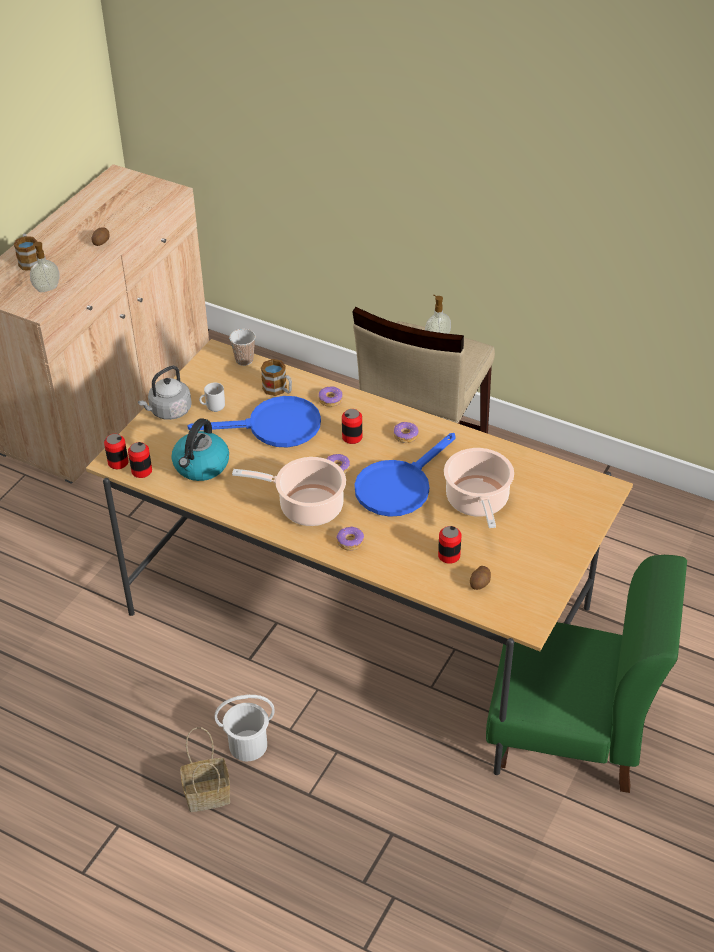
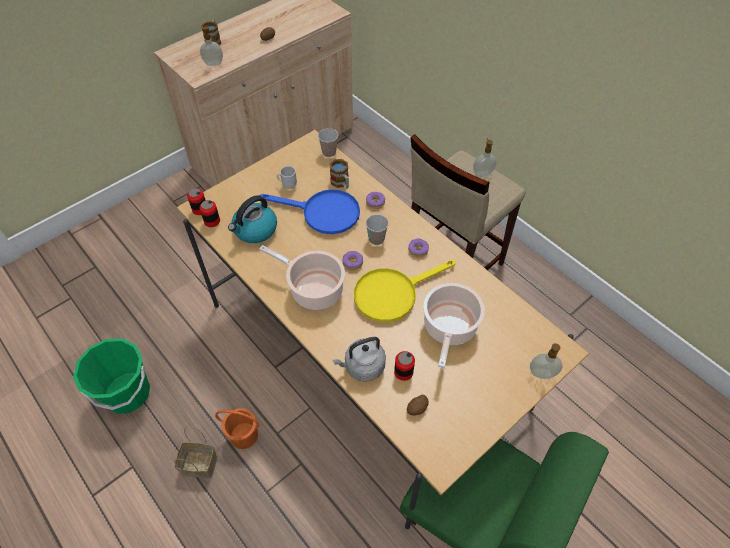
camera: 20 degrees right, 10 degrees up
(64, 749) = (127, 393): none -> green bucket
(168, 411) = (256, 178): grey kettle -> grey kettle (362, 367)
(247, 744) = (243, 434): white bucket -> orange bucket
(350, 542) = (331, 332): donut -> none
(352, 437) = (376, 239): can -> cup
(399, 486) = (392, 293): blue frying pan -> yellow frying pan
(593, 516) = (541, 374): none -> soap dispenser

